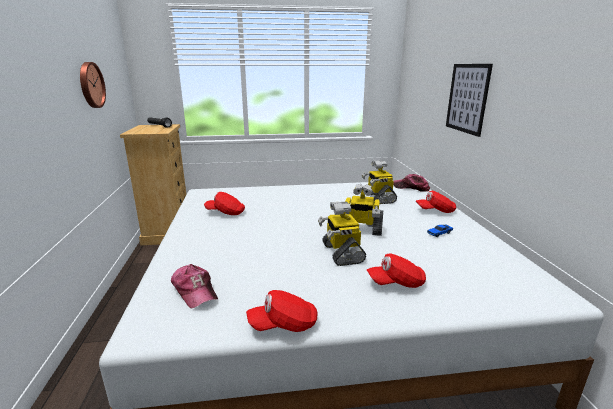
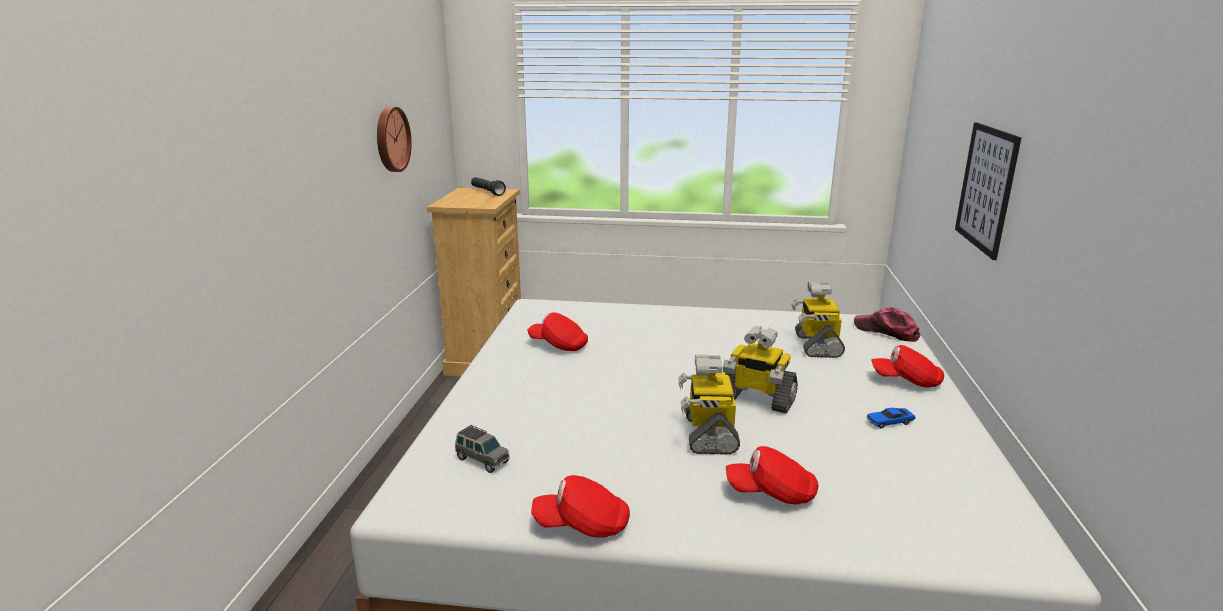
camera: 15 degrees right, 0 degrees up
(195, 291) = (482, 460): cap -> grey toy car

